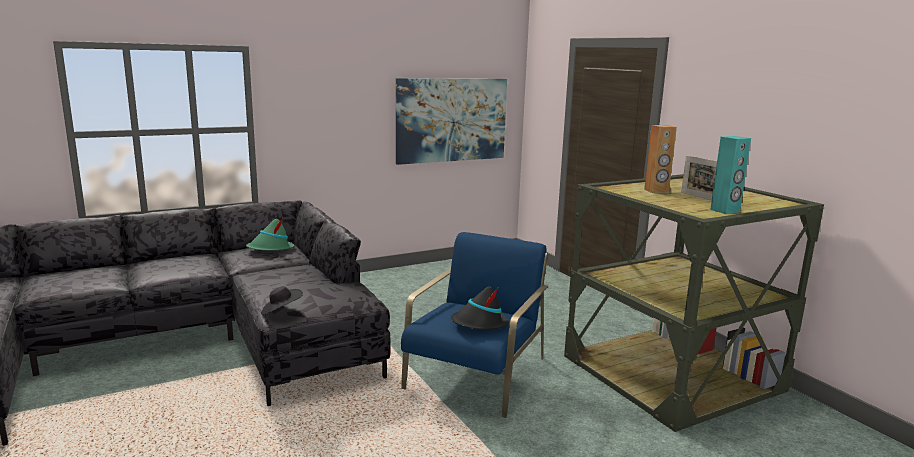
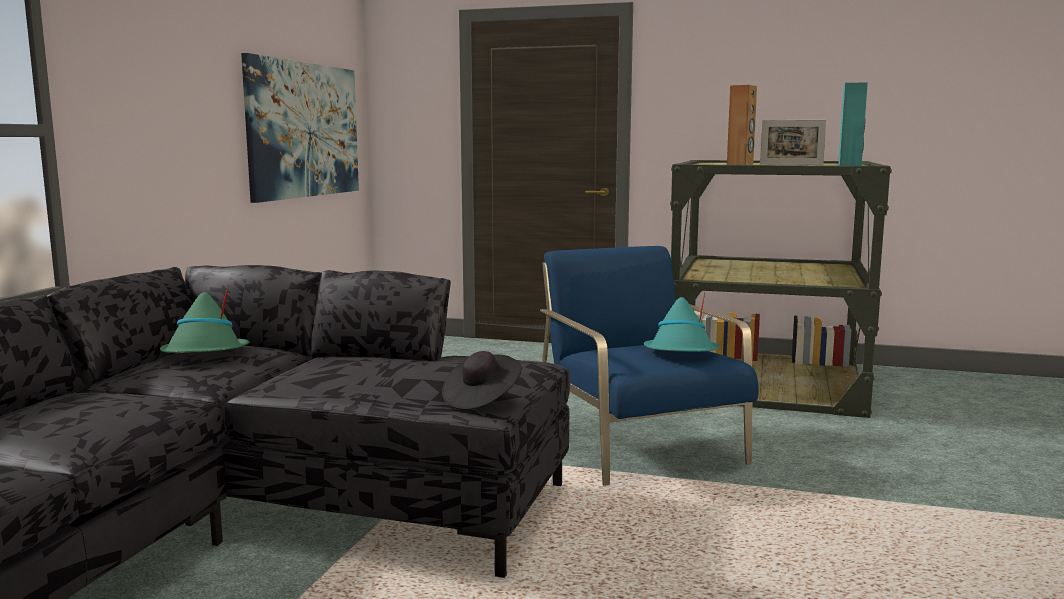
camera: 45 degrees left, 5 degrees down
(479, 324) = (681, 353): black hat -> turquoise hat

